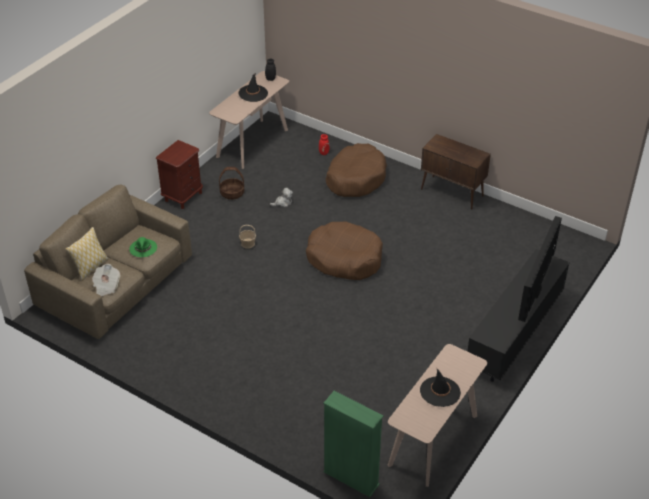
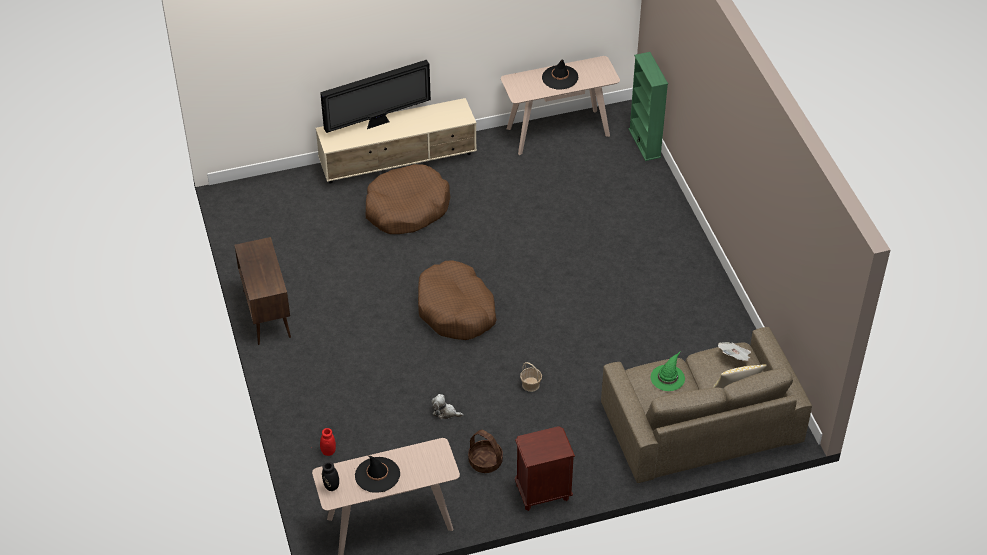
camera: 140 degrees left, 5 degrees up
(355, 178) = (336, 395): brown dog bed -> brown dog bed (406, 208)
(514, 333) = (399, 162): black tv stand -> beige tv stand

